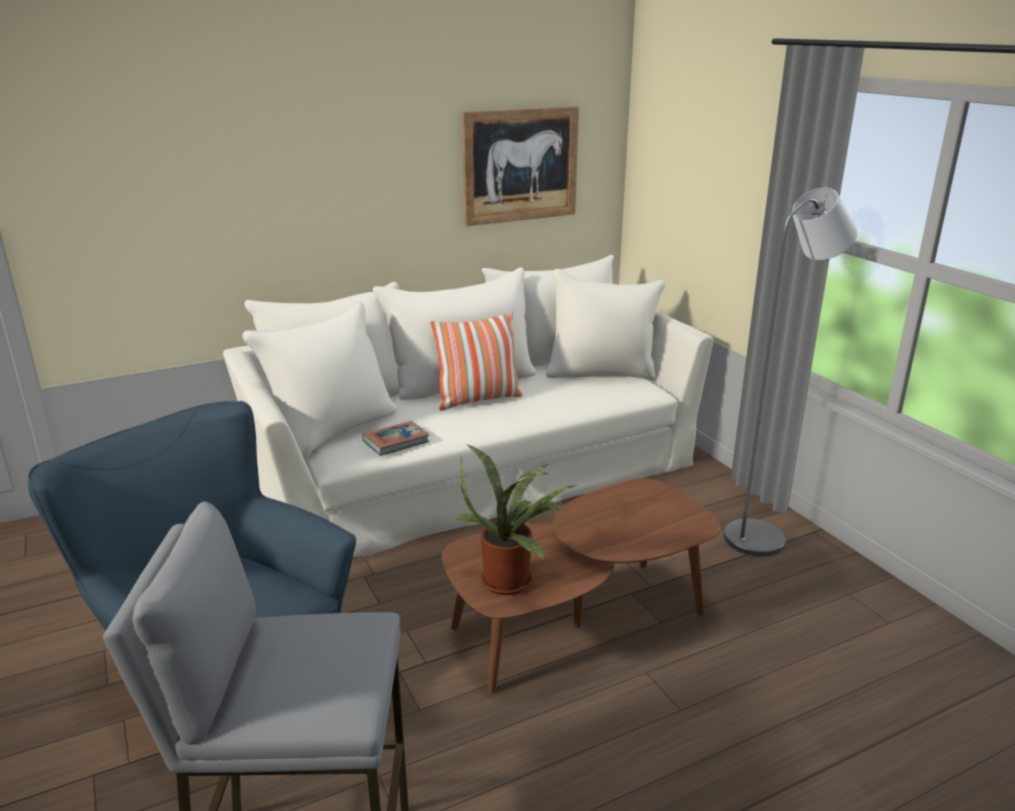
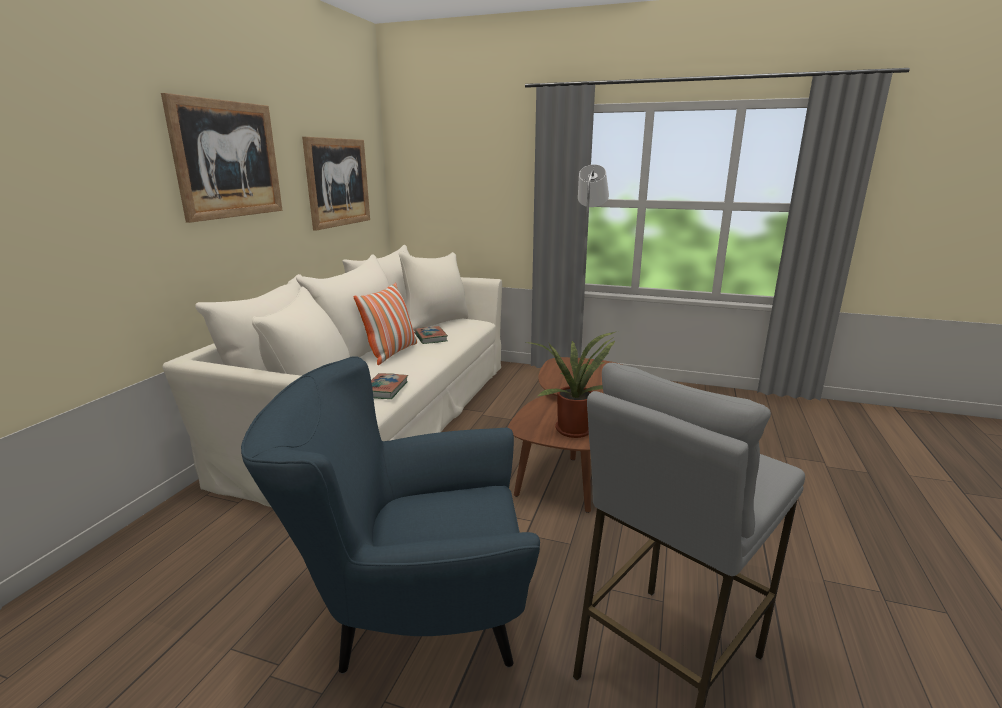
camera: 45 degrees left, 5 degrees down
(342, 147) = (228, 160): none -> picture
(551, 394) = (430, 338): none -> book

